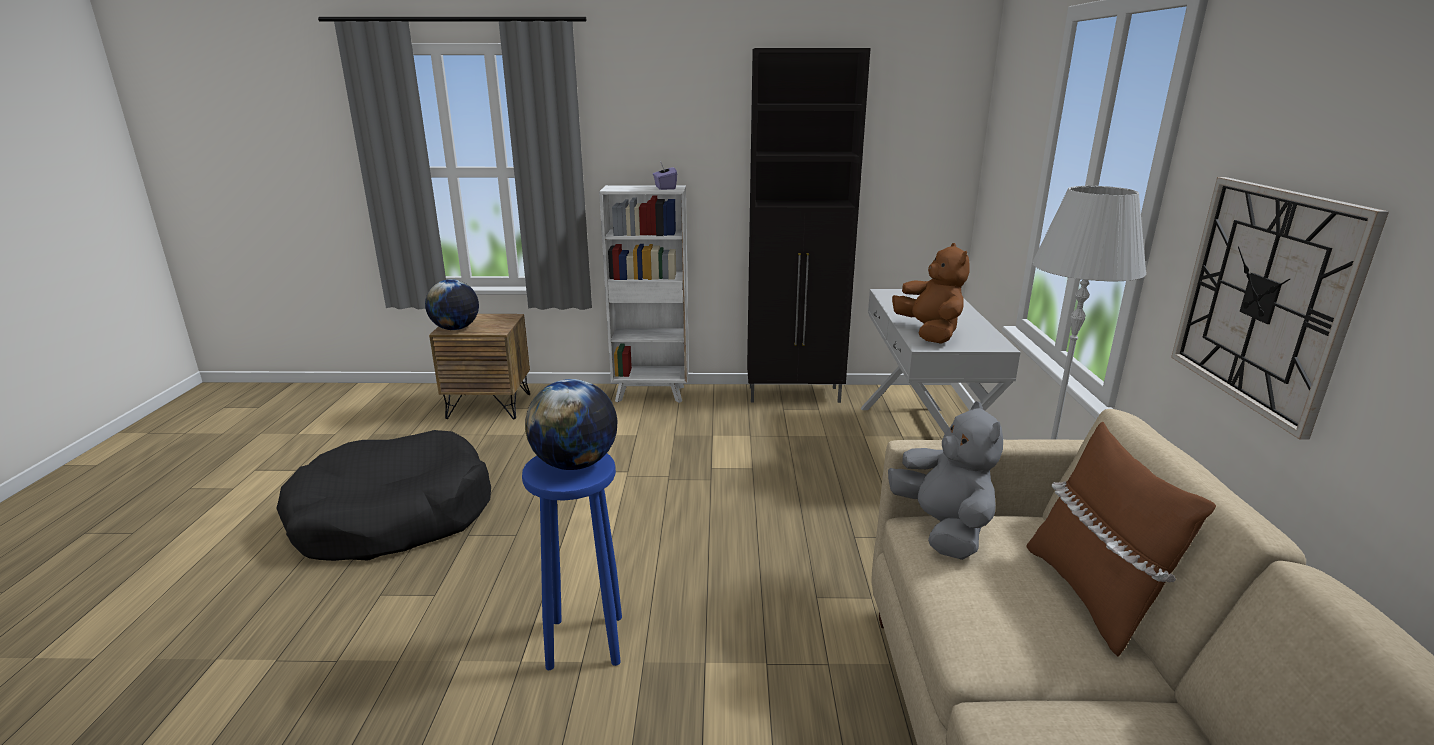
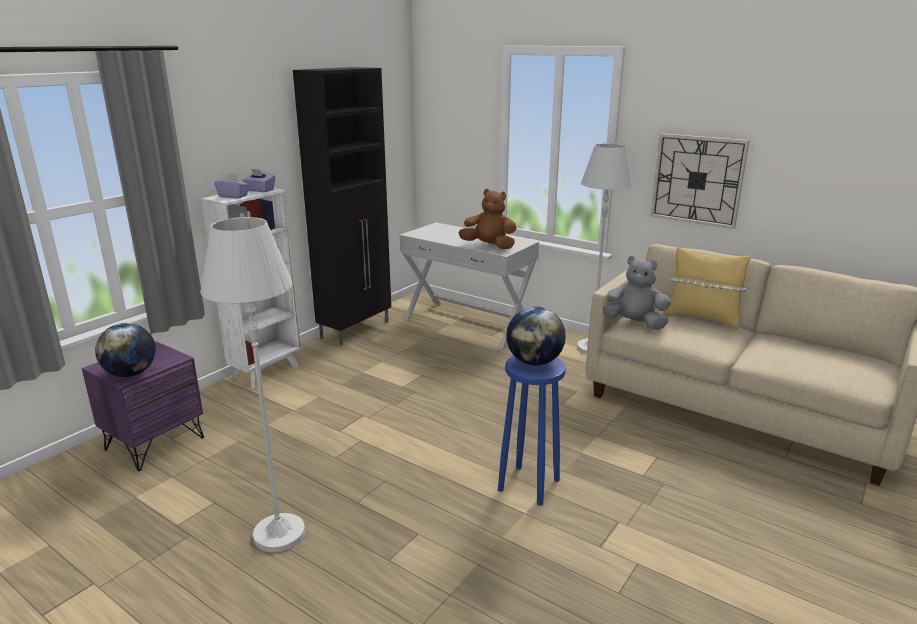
camera: 55 degrees left, 0 degrees up
(393, 516) = (279, 534): black dog bed -> white floor lamp
(489, 406) = (155, 443): brown nightstand -> purple nightstand
(627, 188) = (233, 196): none -> purple tissue box
(1092, 595) = (701, 318): brown pillow -> yellow pillow

